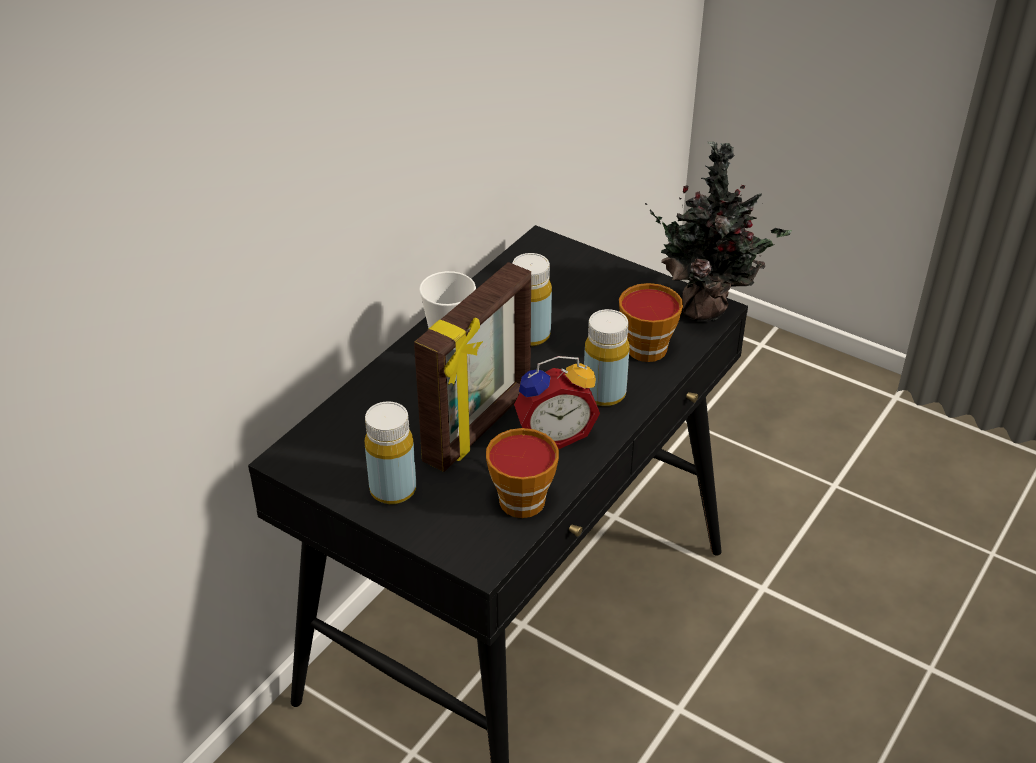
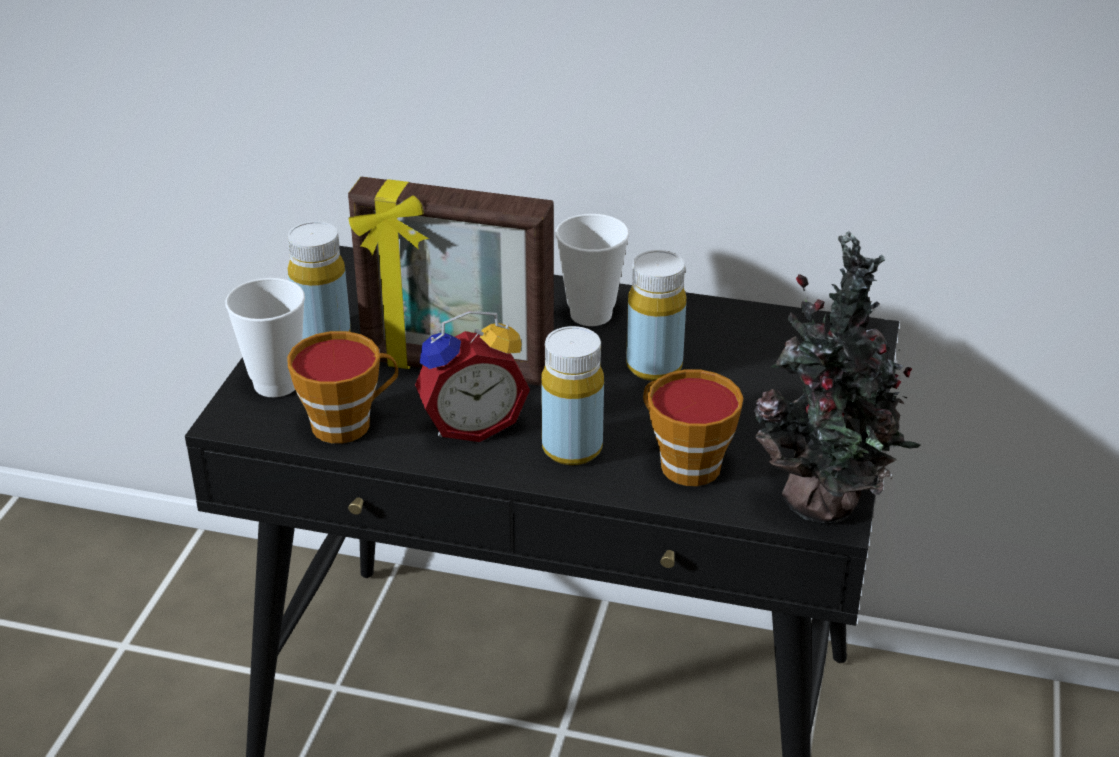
camera: 70 degrees right, 5 degrees down
(447, 528) = (276, 384): none -> cup
(554, 434) = (472, 425): alarm clock -> alarm clock turned 75 degrees counterclockwise

